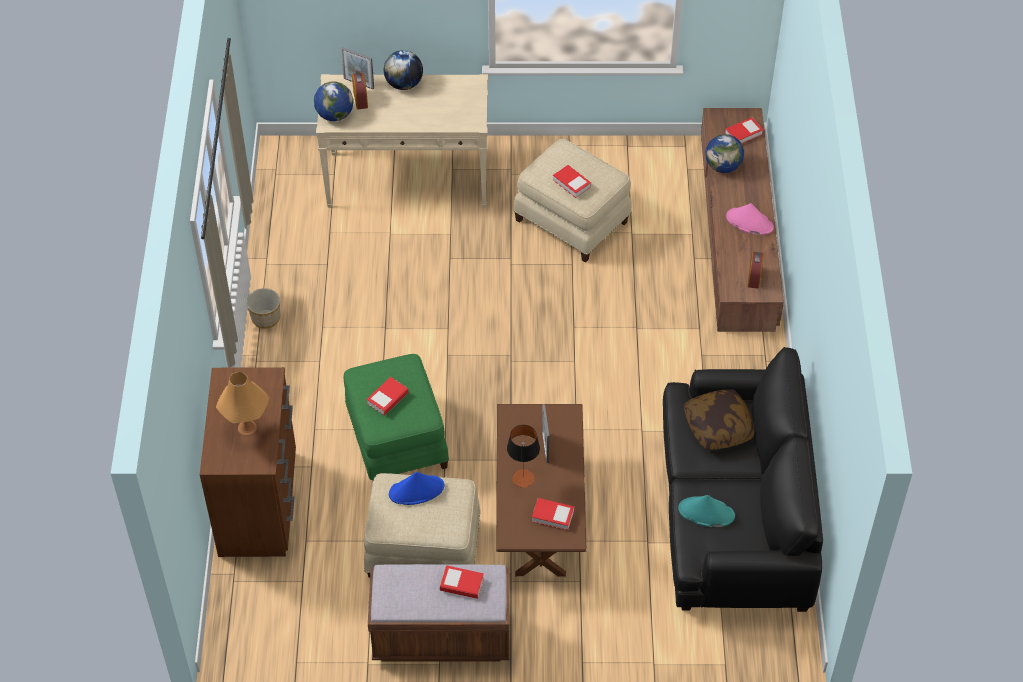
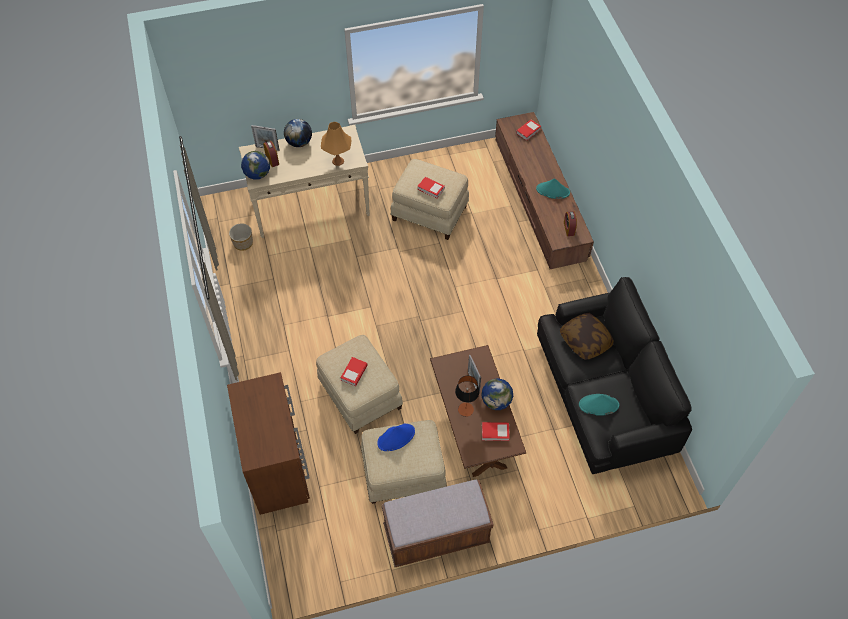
camera: 15 degrees left, 5 degrees up
(247, 427) = (267, 425): orange table lamp -> orange table lamp (338, 161)
(266, 318) = (242, 327): planter -> planter (243, 243)
(396, 439) = (359, 395): green ottoman -> beige ottoman
(462, 584) = (451, 502): book -> none
(723, 166) = (522, 156): globe -> globe (496, 401)
(749, 222) = (552, 191): pink hat -> turquoise hat

